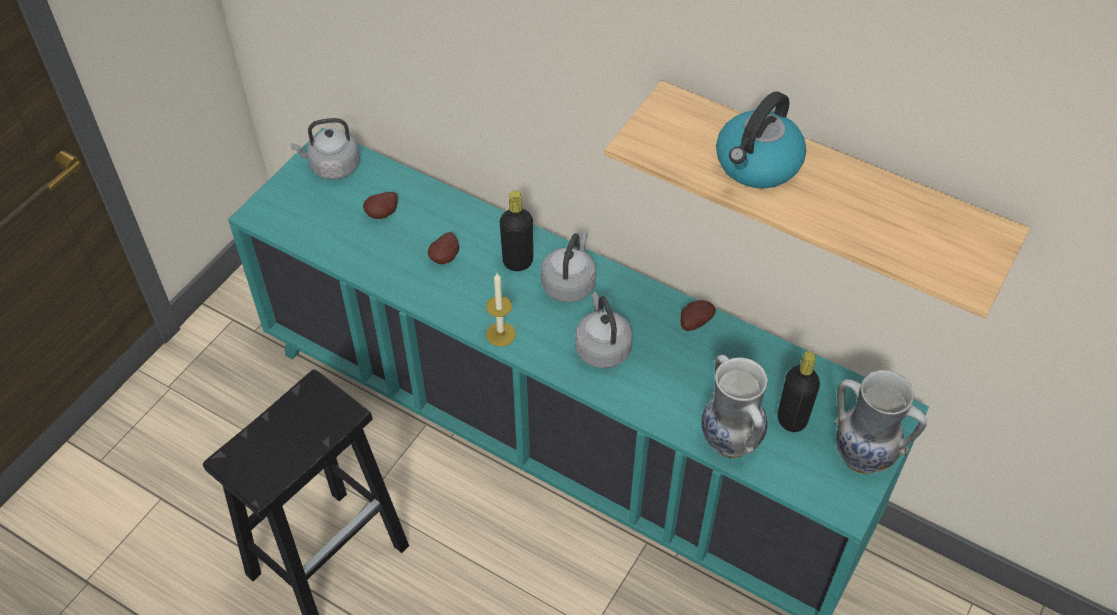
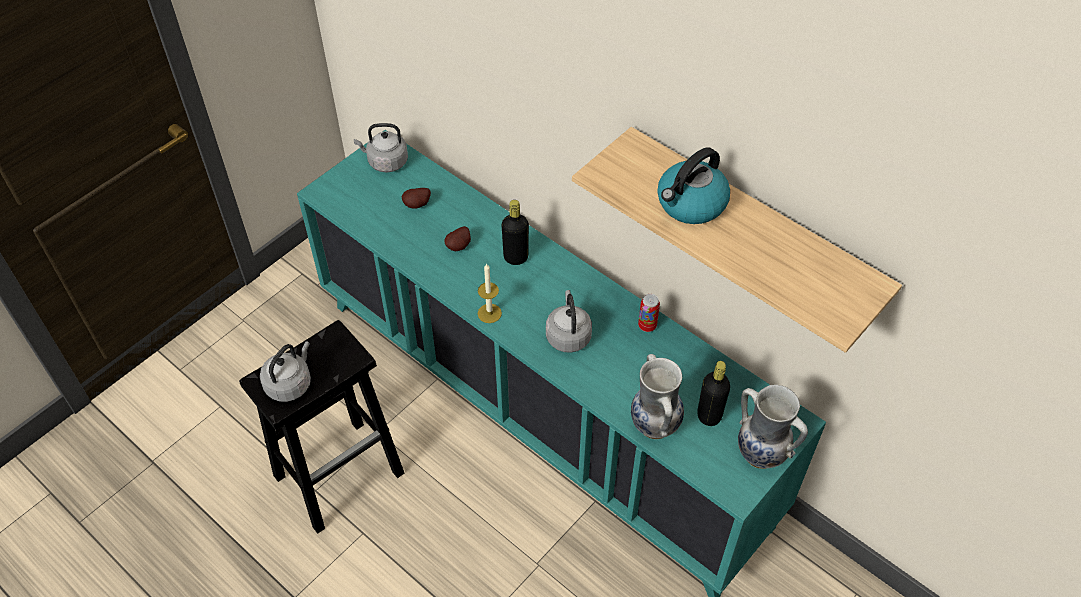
camera: 10 degrees right, 0 degrees up
(569, 283) = (553, 280): grey kettle -> grey kettle (290, 383)
(694, 322) = (647, 326): potato -> can

